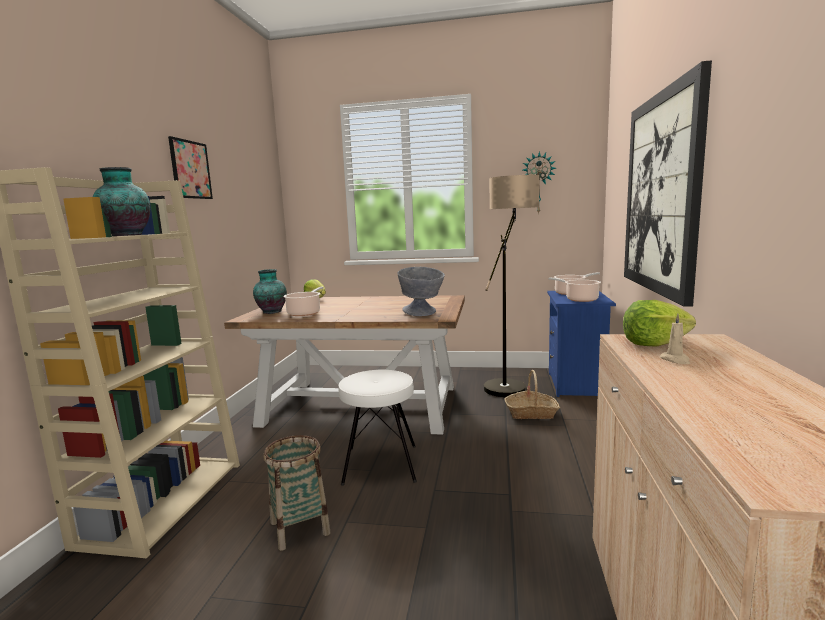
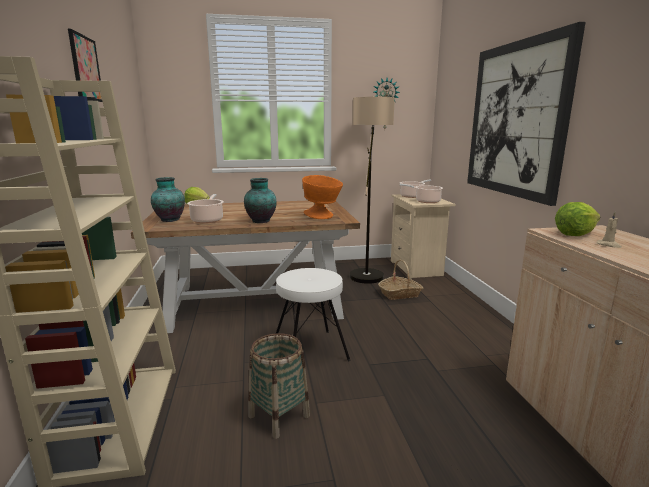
camera: 20 degrees left, 5 degrees up
(126, 235) = (75, 141): vase -> vase (261, 221)
(422, 314) = (322, 217): grey bowl -> orange bowl
(576, 384) = (417, 268): blue nightstand -> beige nightstand

